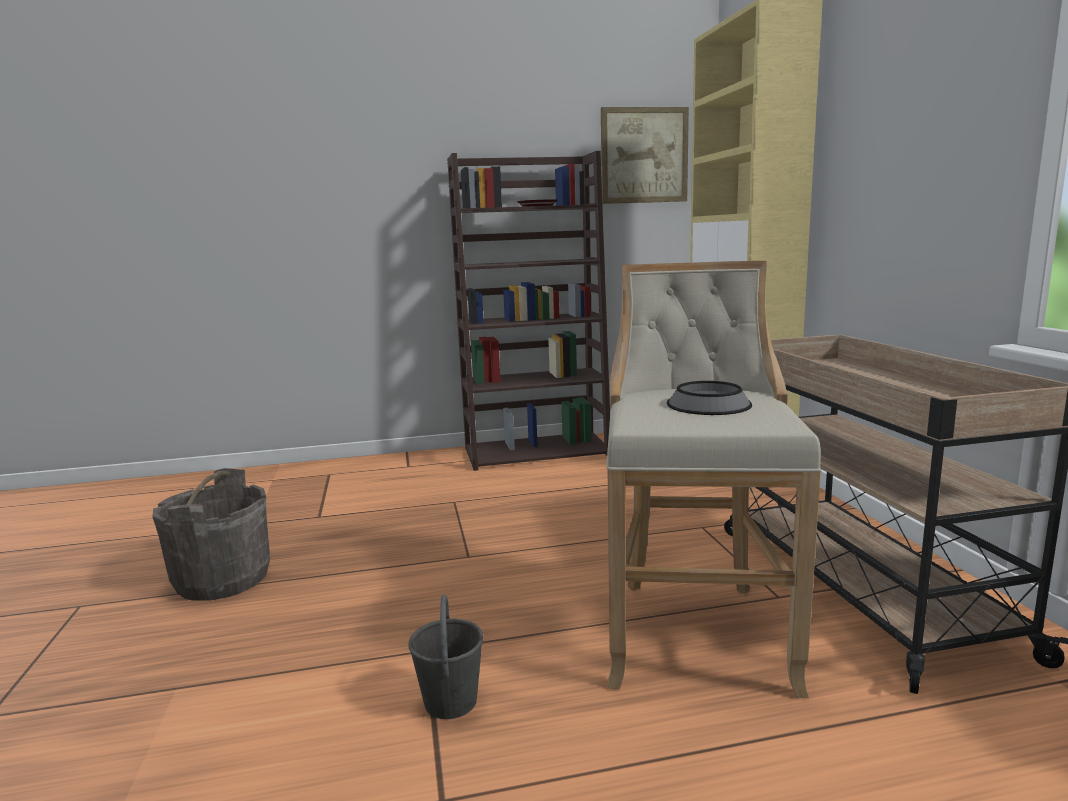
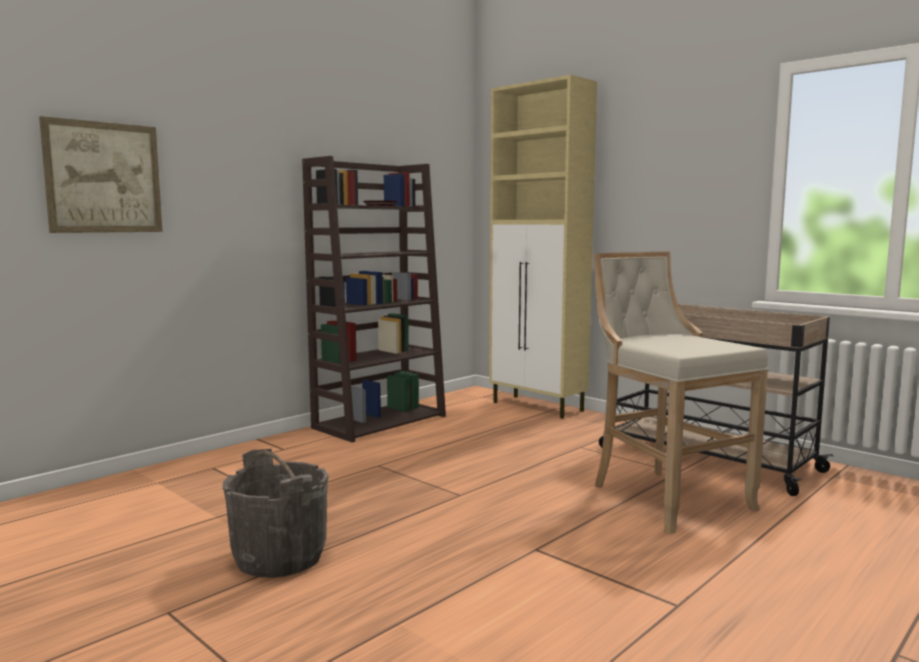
camera: 35 degrees left, 5 degrees down
(450, 701) = (599, 566): grey bucket -> none
(644, 155) = (435, 169): picture -> picture (104, 178)
(709, 404) = (677, 341): bowl -> none

